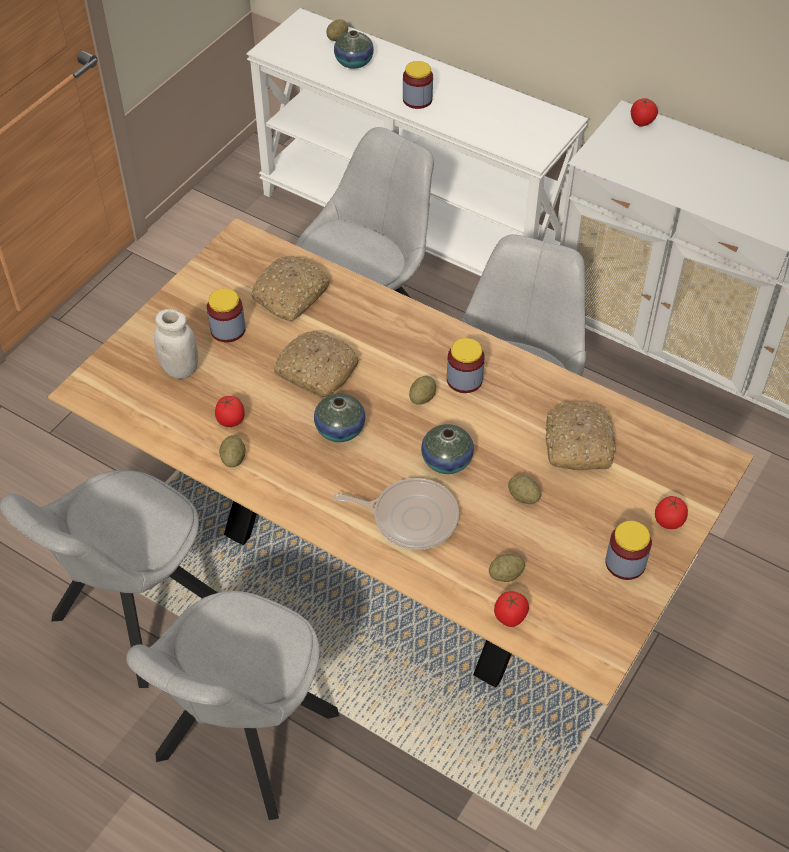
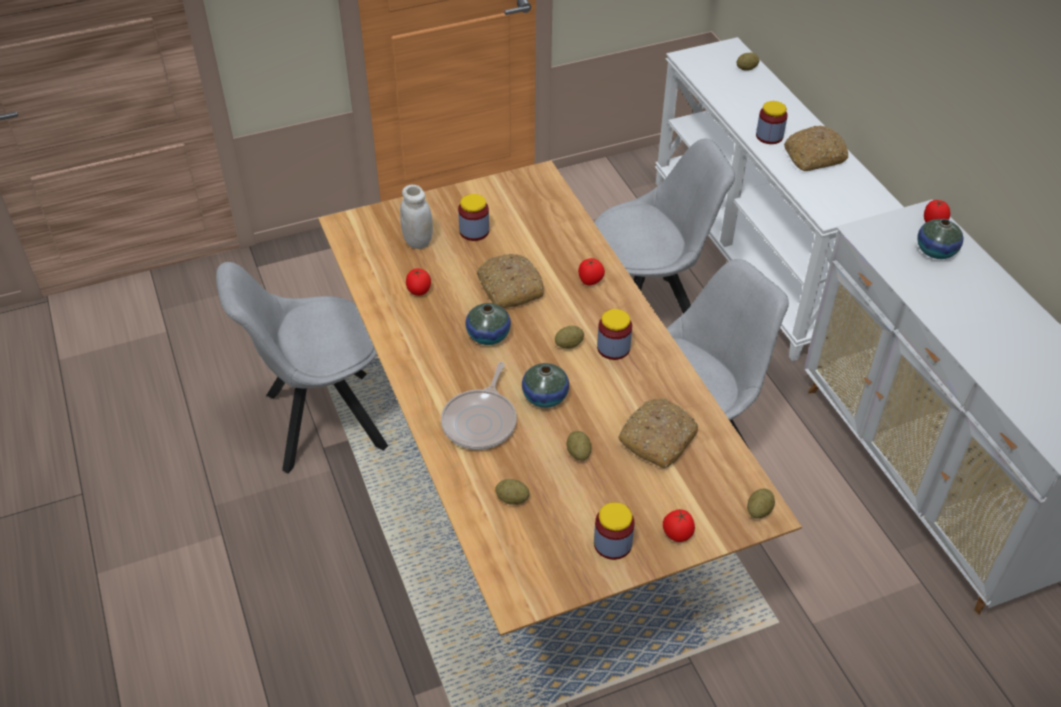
camera: 35 degrees right, 5 degrees down
(233, 459) = (397, 317): potato -> potato (759, 510)
(245, 739) = (319, 546): grey chair -> none
(290, 296) = (539, 229): bread -> bread (814, 157)
(354, 62) = (743, 90): vase -> vase (935, 251)
(410, 517) = (481, 421): frying pan -> frying pan turned 60 degrees clockwise
(510, 617) = (487, 530): tomato -> tomato (590, 281)

